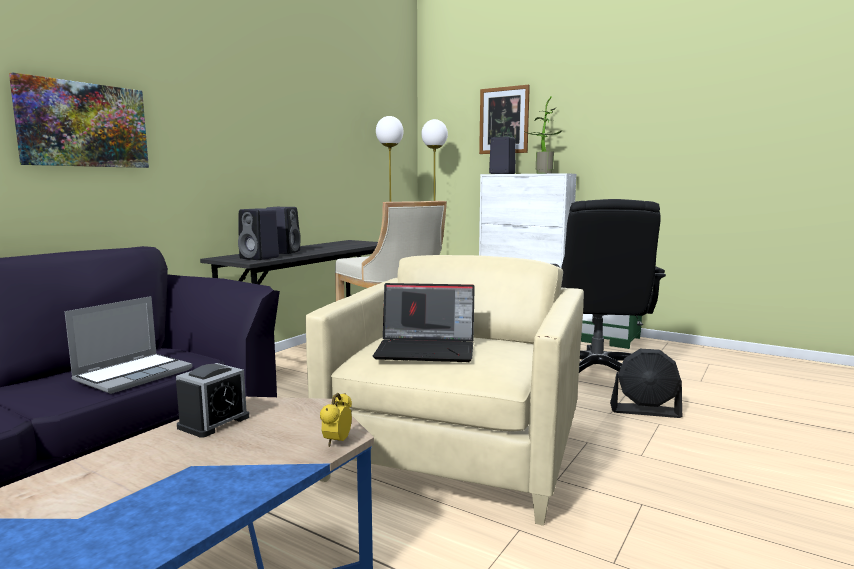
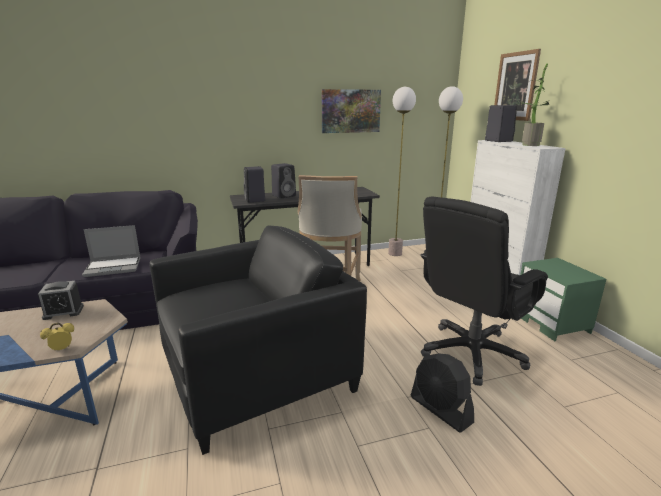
camera: 40 degrees right, 10 degrees up
(83, 125) = (153, 116): picture -> picture (350, 111)
(427, 350) = (210, 302): laptop -> none
(458, 450) = (256, 374): beige armchair -> black armchair

